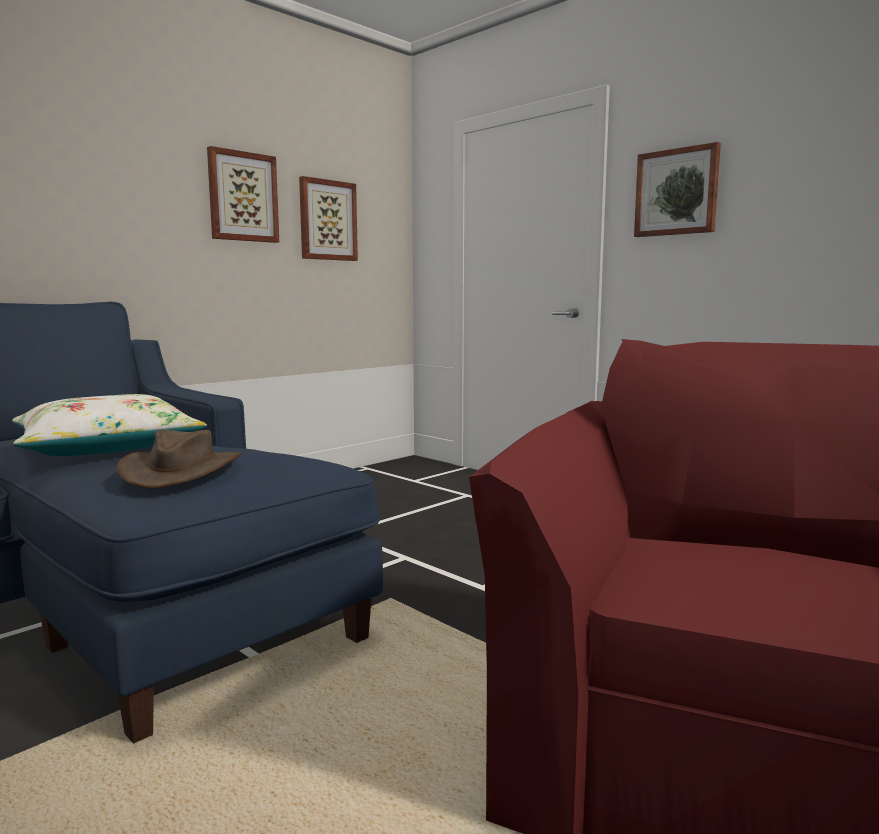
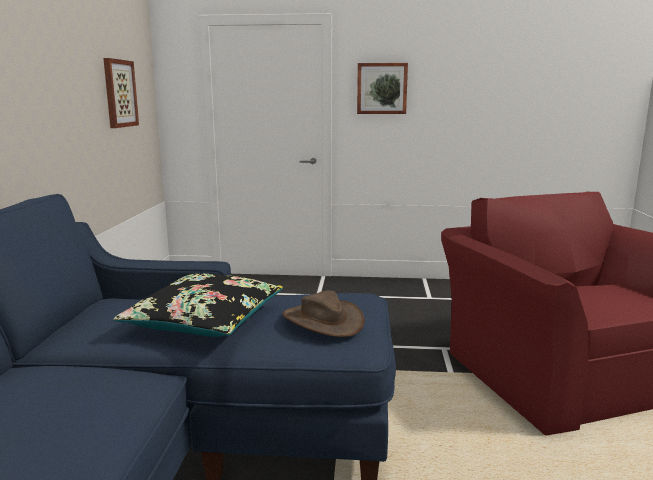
camera: 40 degrees left, 5 degrees up
(108, 447) = (205, 320): white pillow -> black pillow
(242, 197) = (77, 79): picture -> none

